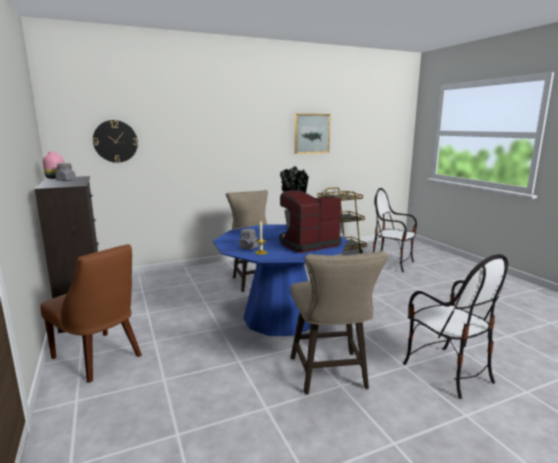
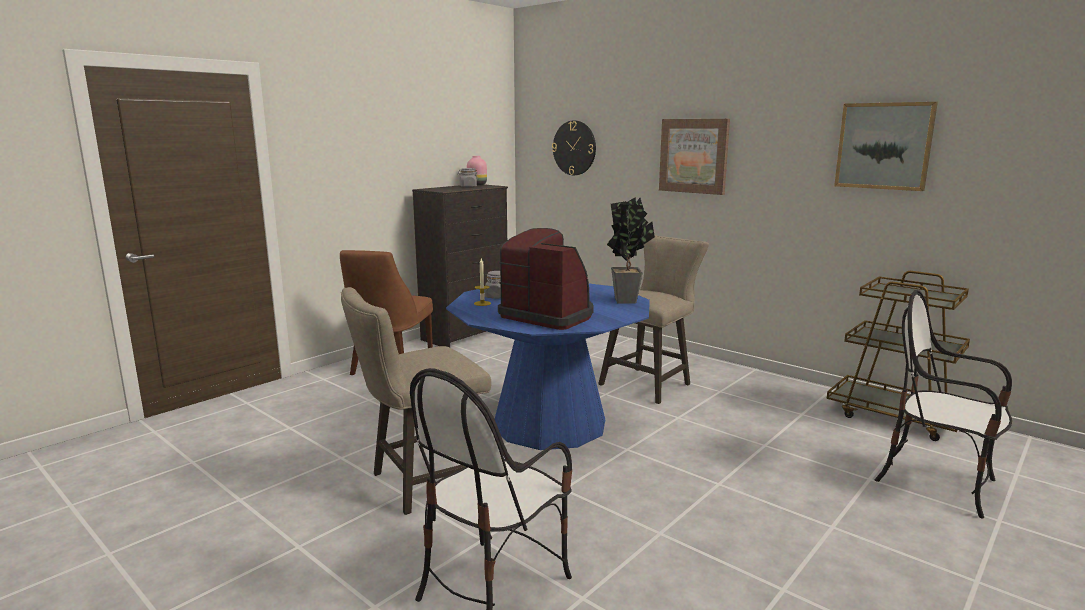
camera: 65 degrees right, 0 degrees up
(217, 142) = (694, 156): none -> picture
(391, 263) = (937, 482): chair -> chair turned 60 degrees counterclockwise

